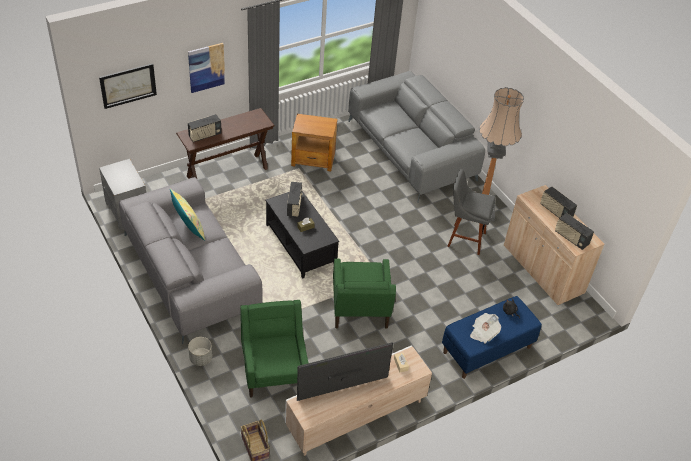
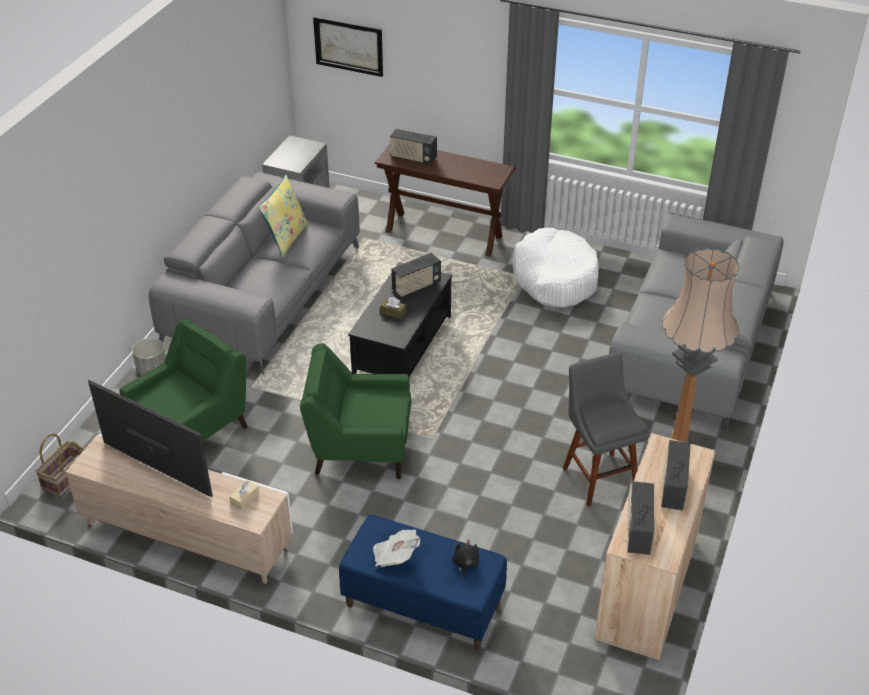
camera: 55 degrees right, 5 degrees down
(206, 67) = (454, 70): picture -> none
(313, 159) = (555, 278): brown side table -> white dog bed
(359, 308) = (359, 447): green armchair -> green armchair turned 45 degrees clockwise

